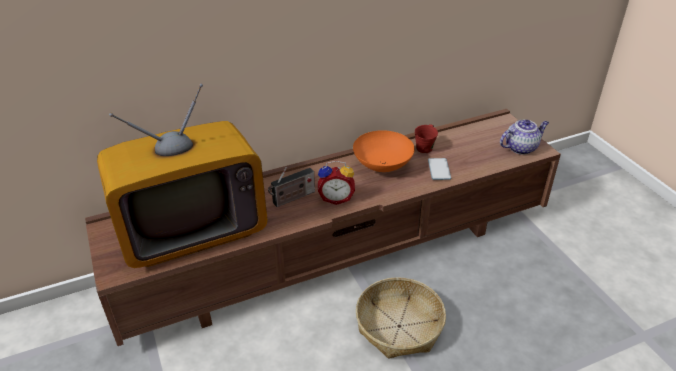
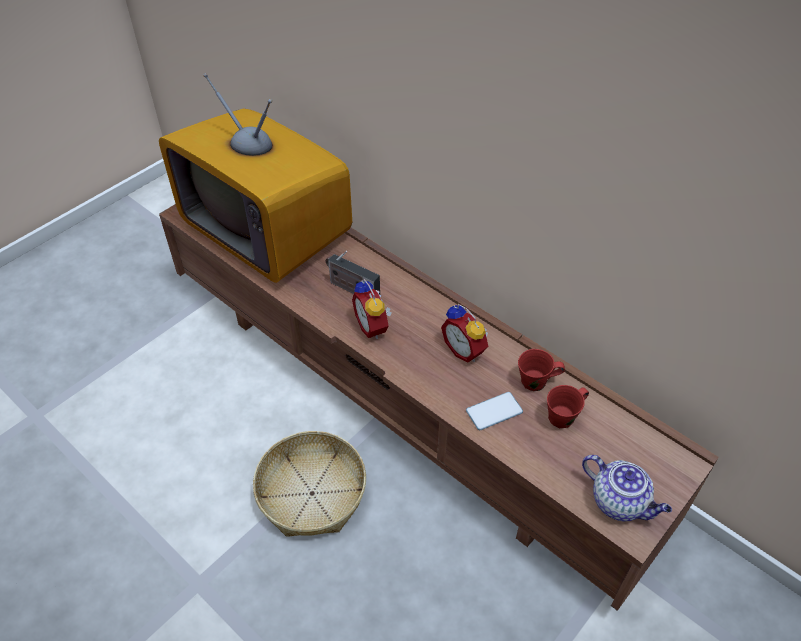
camera: 65 degrees right, 10 degrees up
(383, 165) = (465, 350): orange bowl -> alarm clock
(456, 147) = (563, 417): none -> red mug

